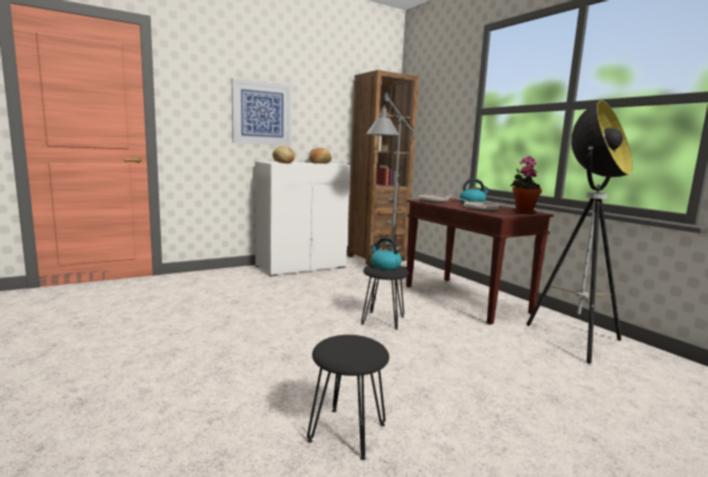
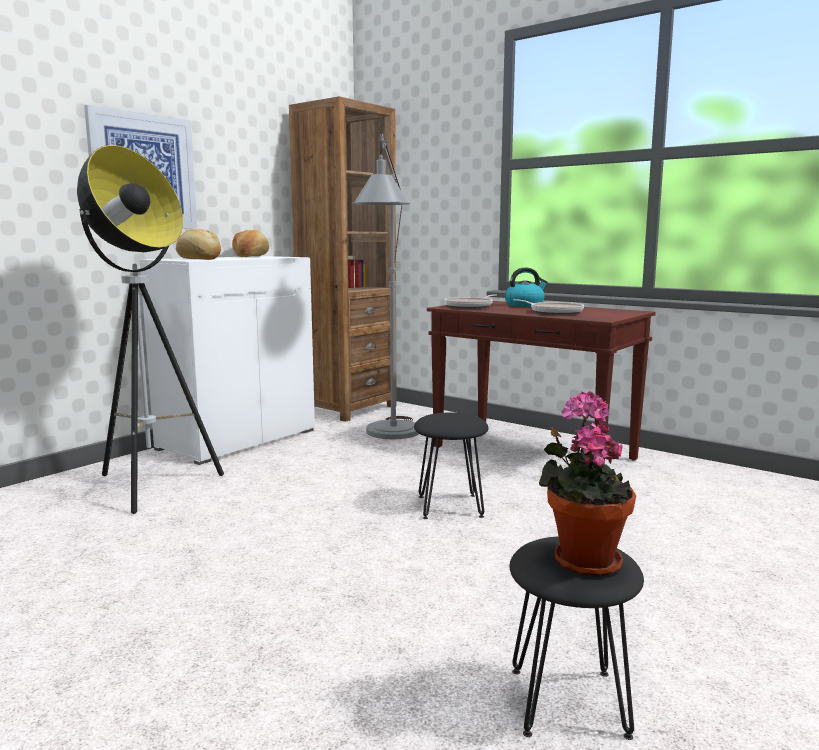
camera: 20 degrees left, 0 degrees up
(385, 266) = (449, 418): kettle -> none
(523, 212) = (616, 312): potted plant -> potted plant (582, 559)
(574, 340) = (715, 487): floor lamp -> floor lamp (151, 486)

